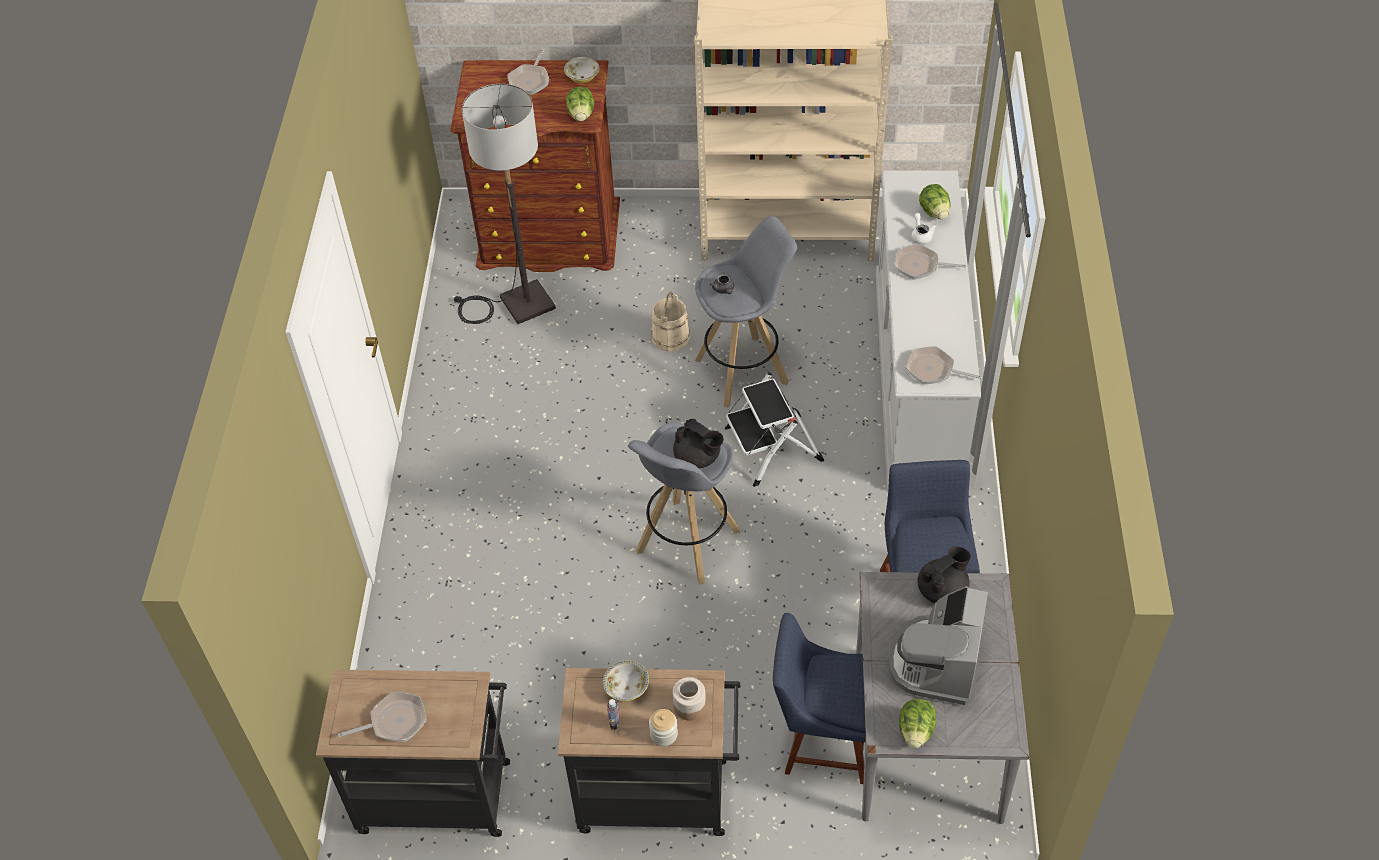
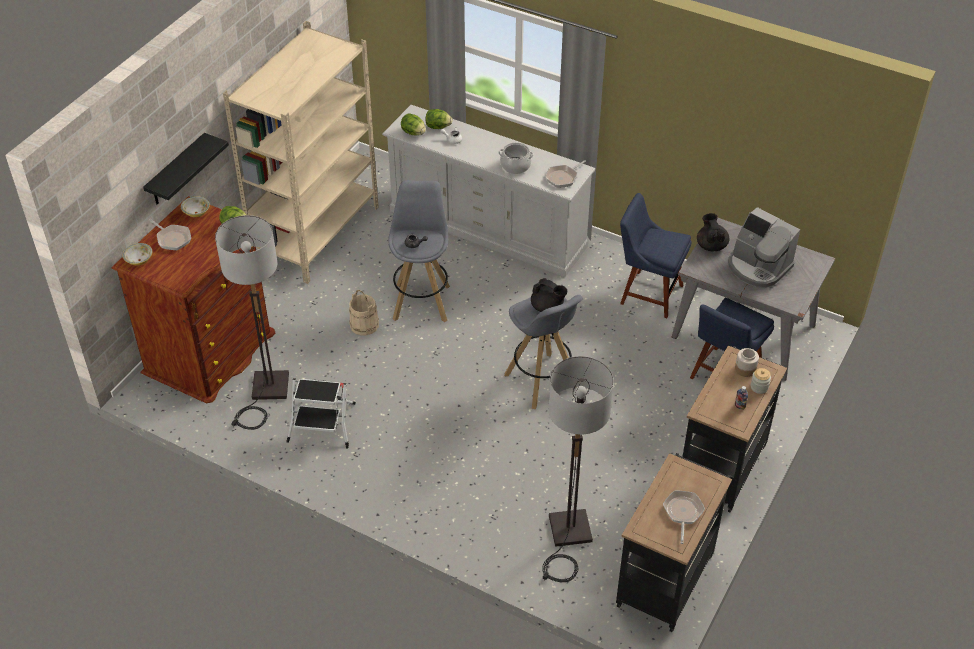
camera: 65 degrees left, 5 degrees down
(448, 669) = (567, 541): none -> floor lamp
(598, 22) = (176, 171): none -> black shelf
(626, 688) = (717, 392): bowl -> bowl (139, 260)
(698, 458) = (547, 307): black teapot -> black teapot turned 60 degrees clockwise
(772, 446) = (494, 312): step ladder -> step ladder (323, 423)
(916, 731) = (798, 293): lettuce -> lettuce (413, 133)
(919, 266) = (477, 150): frying pan -> none
(919, 314) = (515, 166): none -> cooking pot

